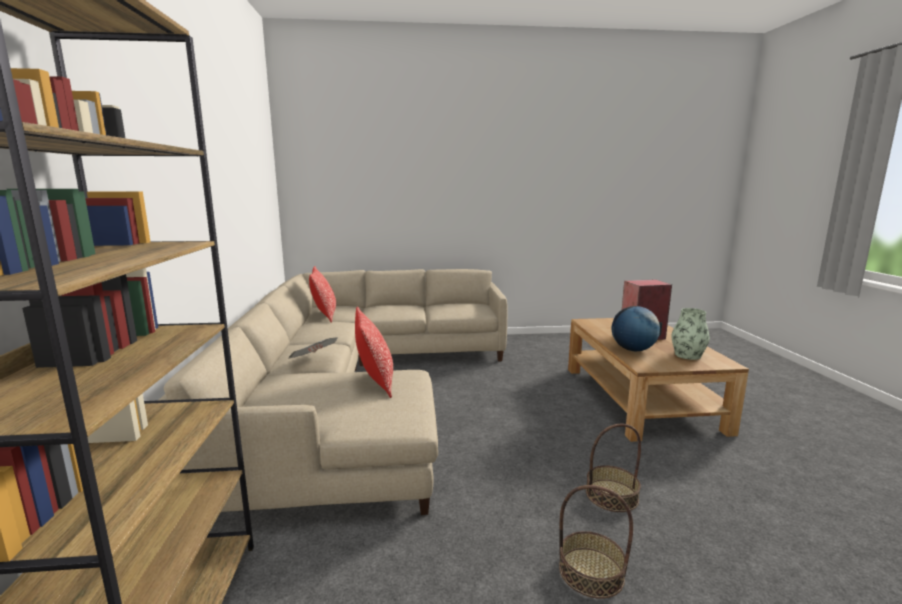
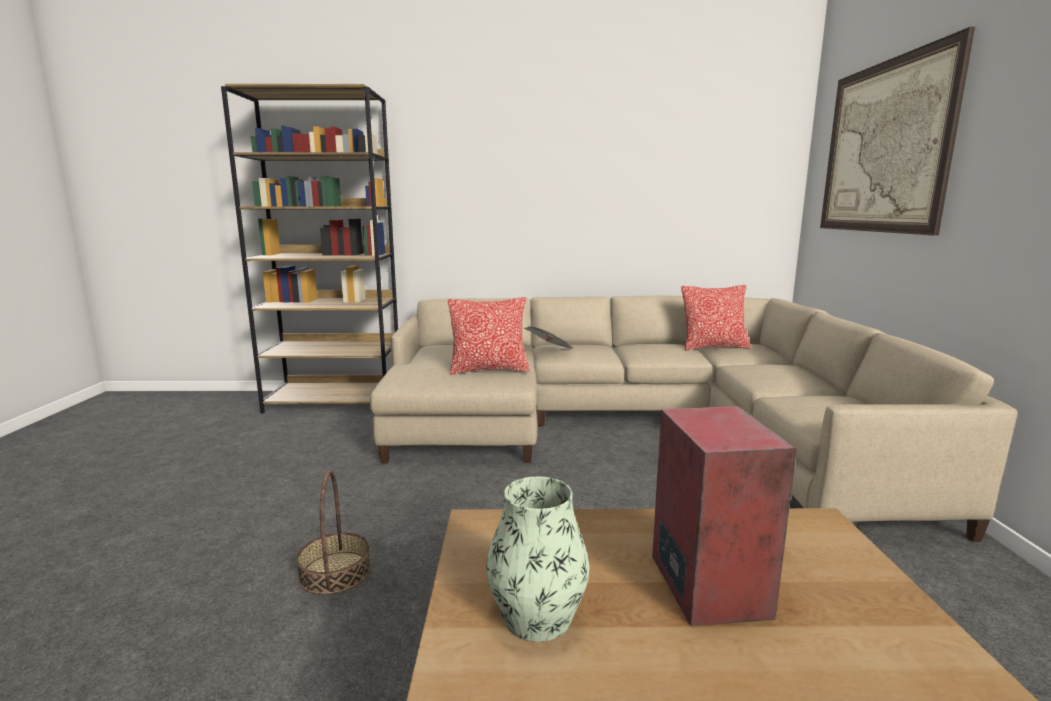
camera: 95 degrees right, 0 degrees up
(369, 172) = (884, 147): none -> picture
(591, 572) = (247, 530): basket -> none
(633, 350) = (583, 537): globe -> none

